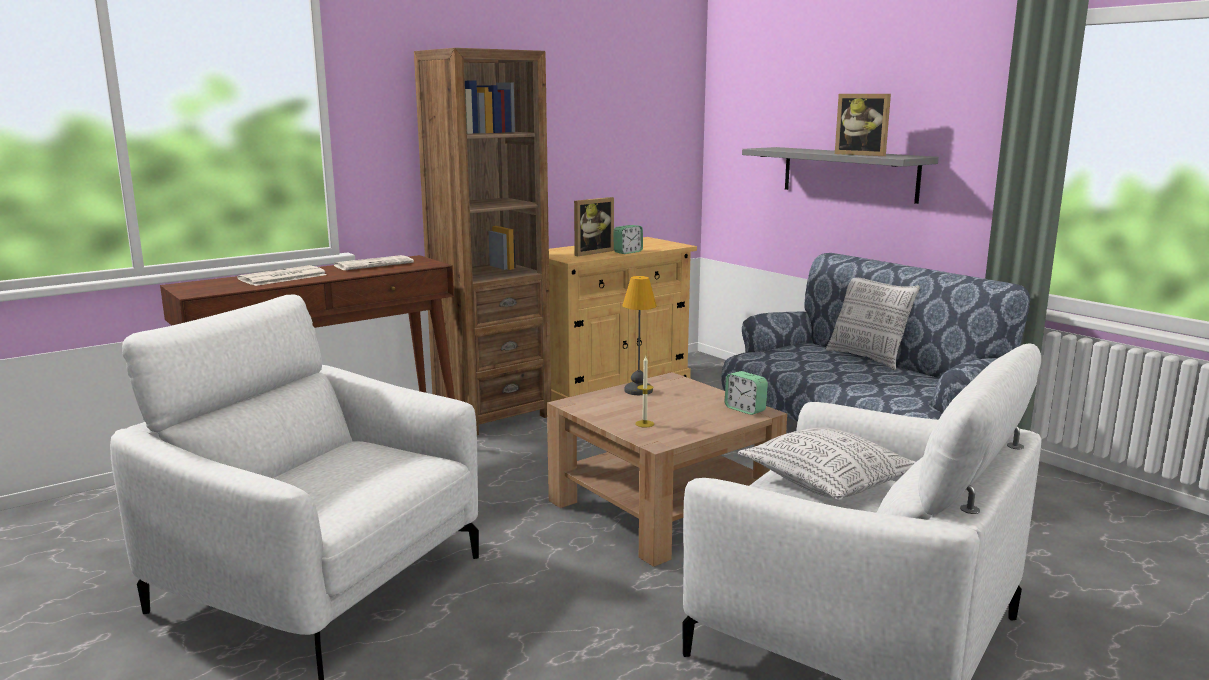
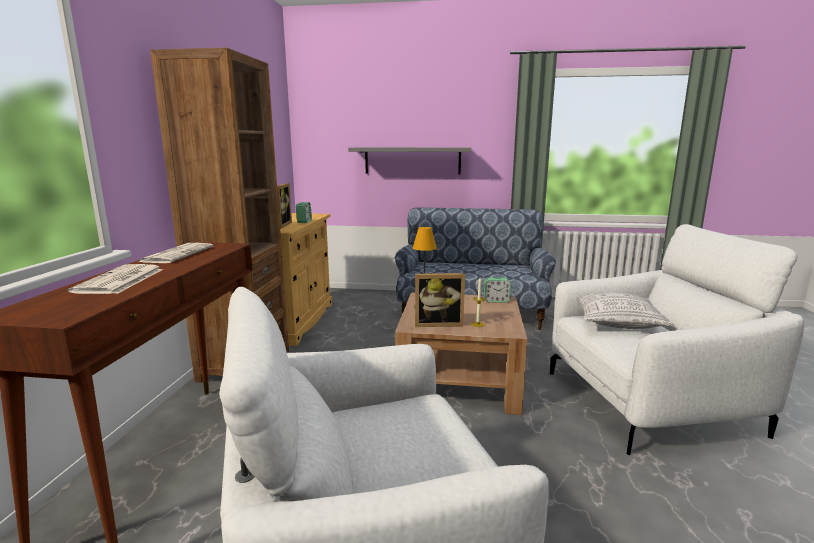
camera: 45 degrees left, 0 degrees up
(862, 154) = (435, 147): picture frame -> picture frame (438, 323)
(867, 358) = (463, 263): pillow -> none

